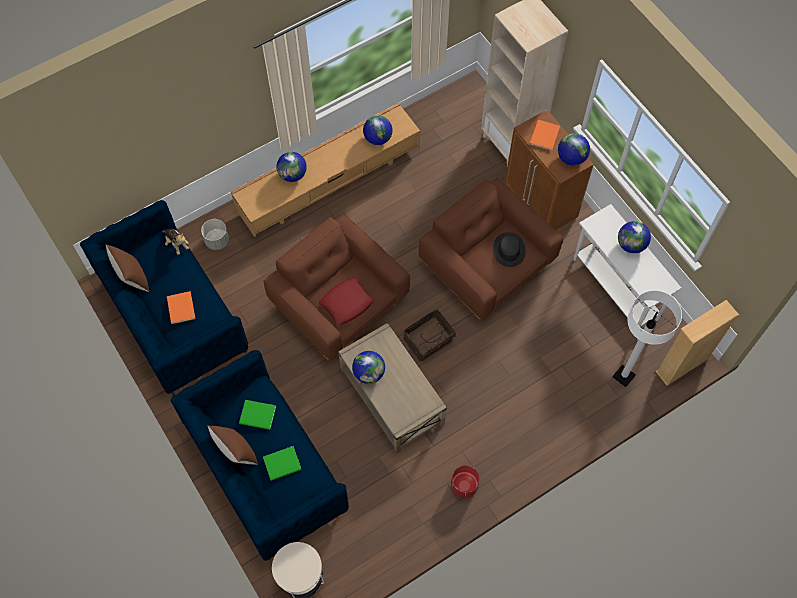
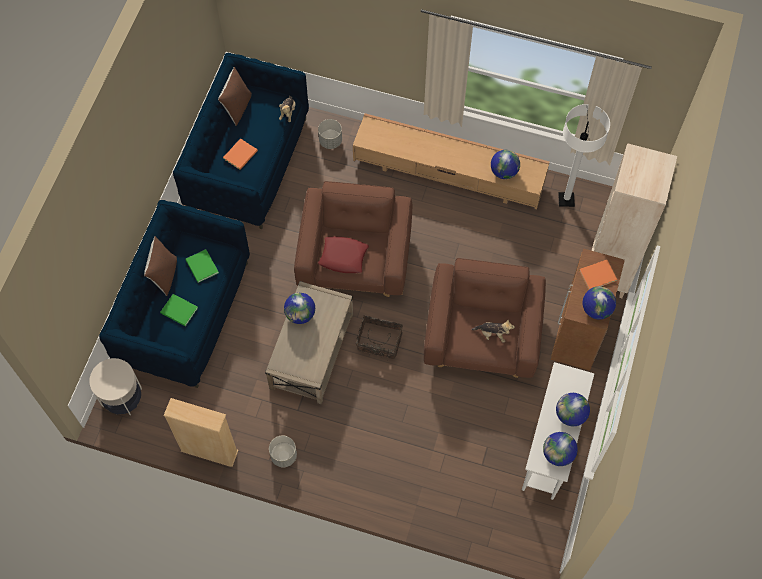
camera: 50 degrees right, 0 degrees up
(293, 175) = (417, 141): globe -> globe (558, 454)
(464, 486) = (283, 456): red planter -> grey planter
(509, 250) = (493, 334): black hat -> plush toy
(623, 376) = (478, 507): white floor lamp -> white floor lamp (566, 200)
(682, 365) = (529, 547): beige bookcase -> beige bookcase (209, 451)

